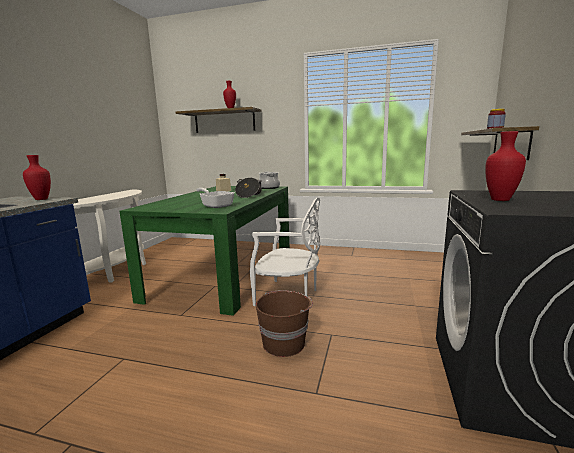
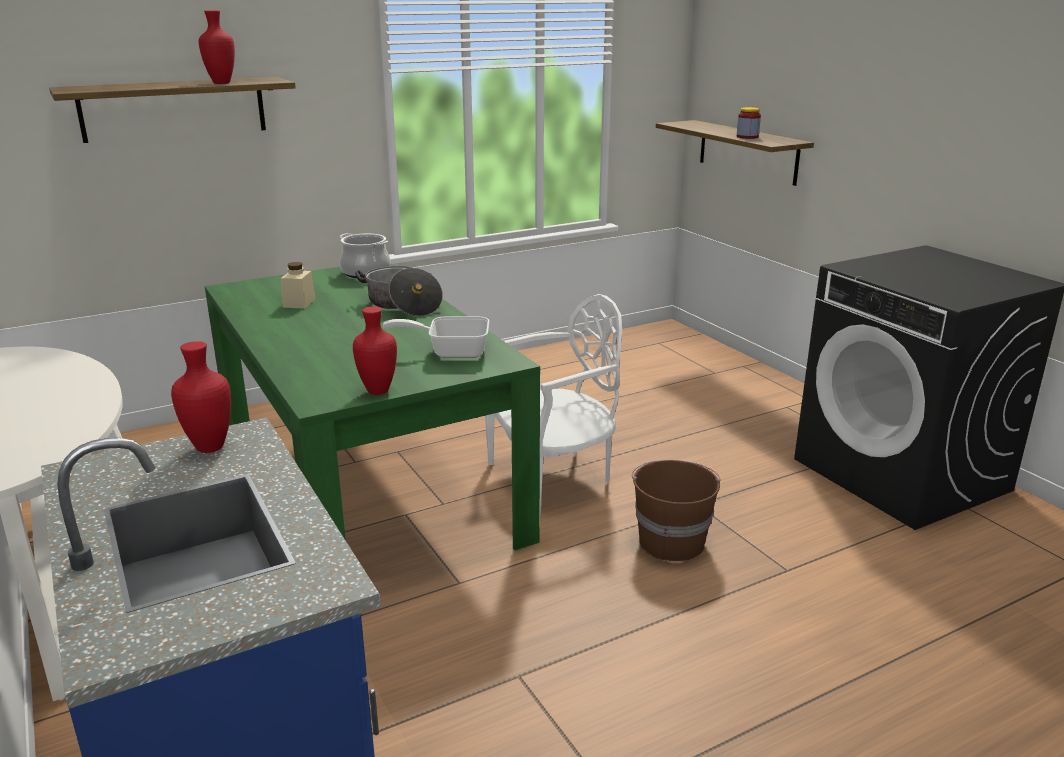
camera: 45 degrees left, 10 degrees up
(499, 200) = (909, 281): red vase -> red vase (376, 391)

